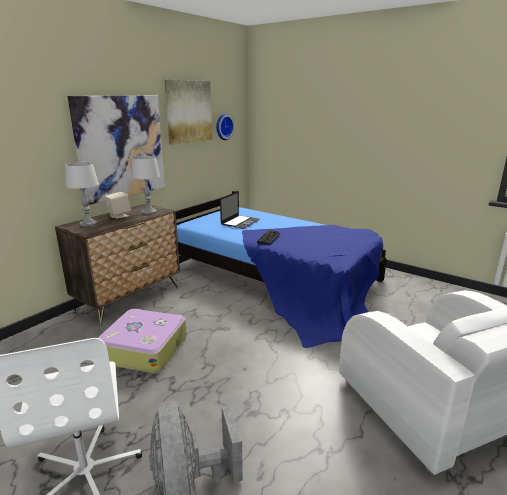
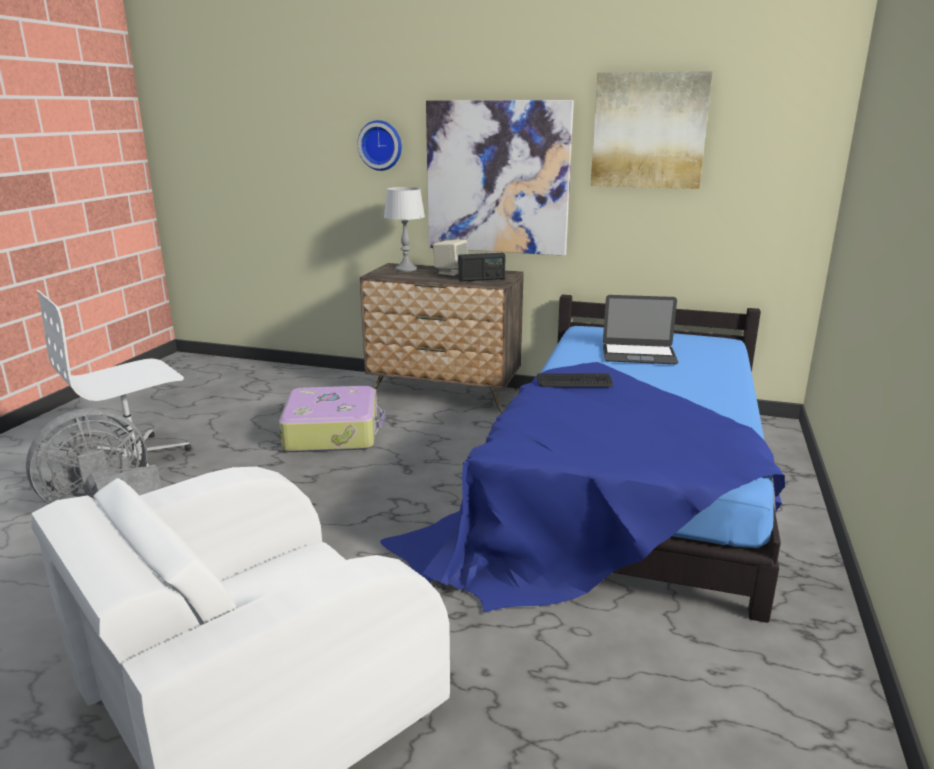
camera: 70 degrees right, 0 degrees up
(149, 212) = (481, 279): grey table lamp -> radio
(223, 126) = (747, 167): wall clock -> wall clock (381, 145)

